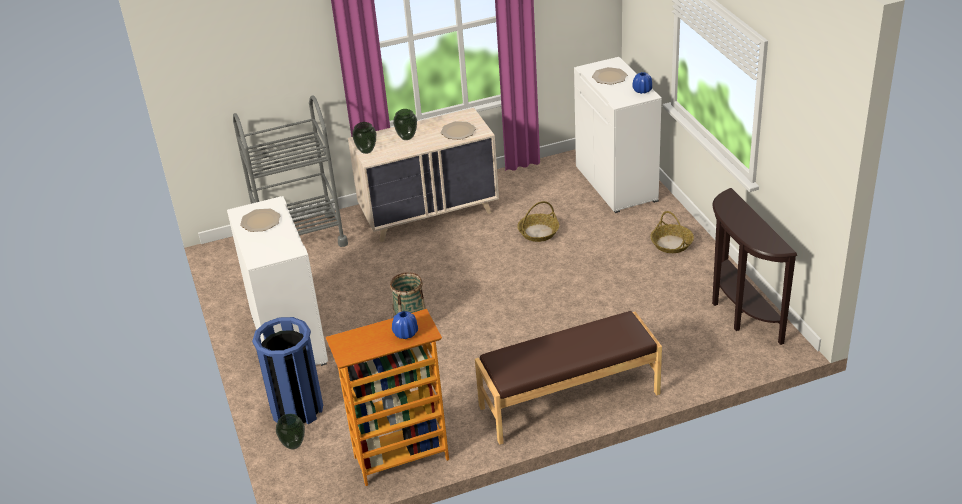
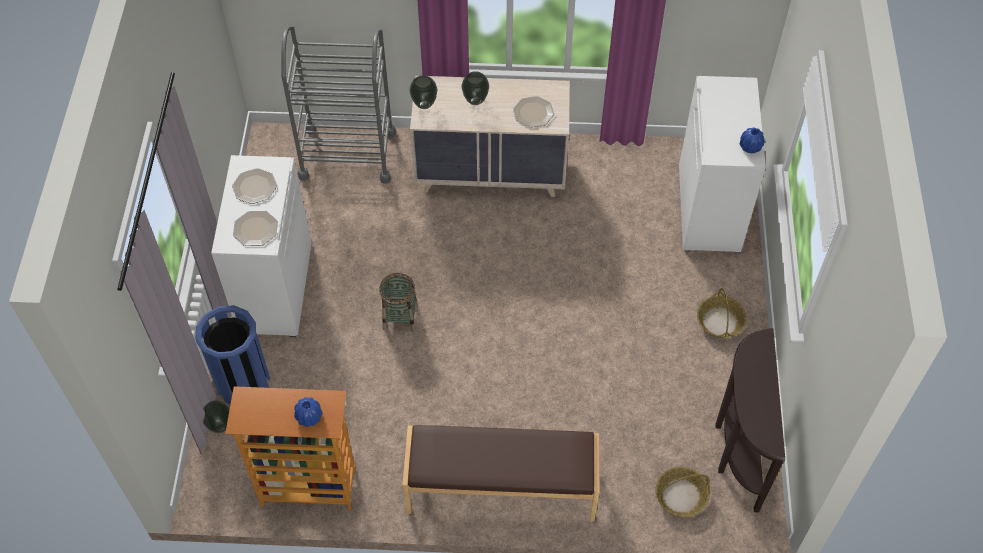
camera: 20 degrees right, 20 degrees up
(538, 232) = (589, 246): basket -> basket (680, 496)
(609, 77) = (726, 108): plate -> plate (255, 228)

